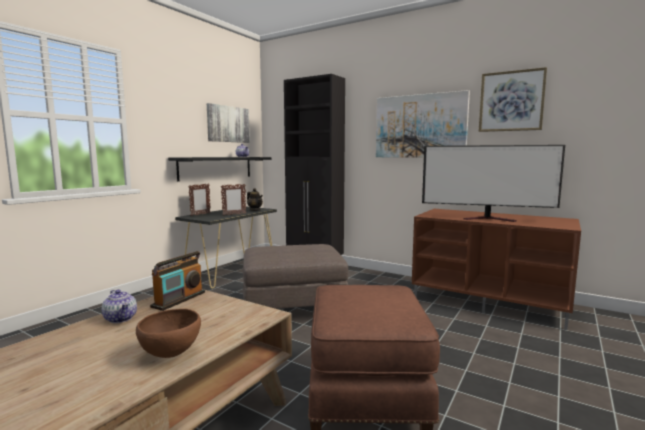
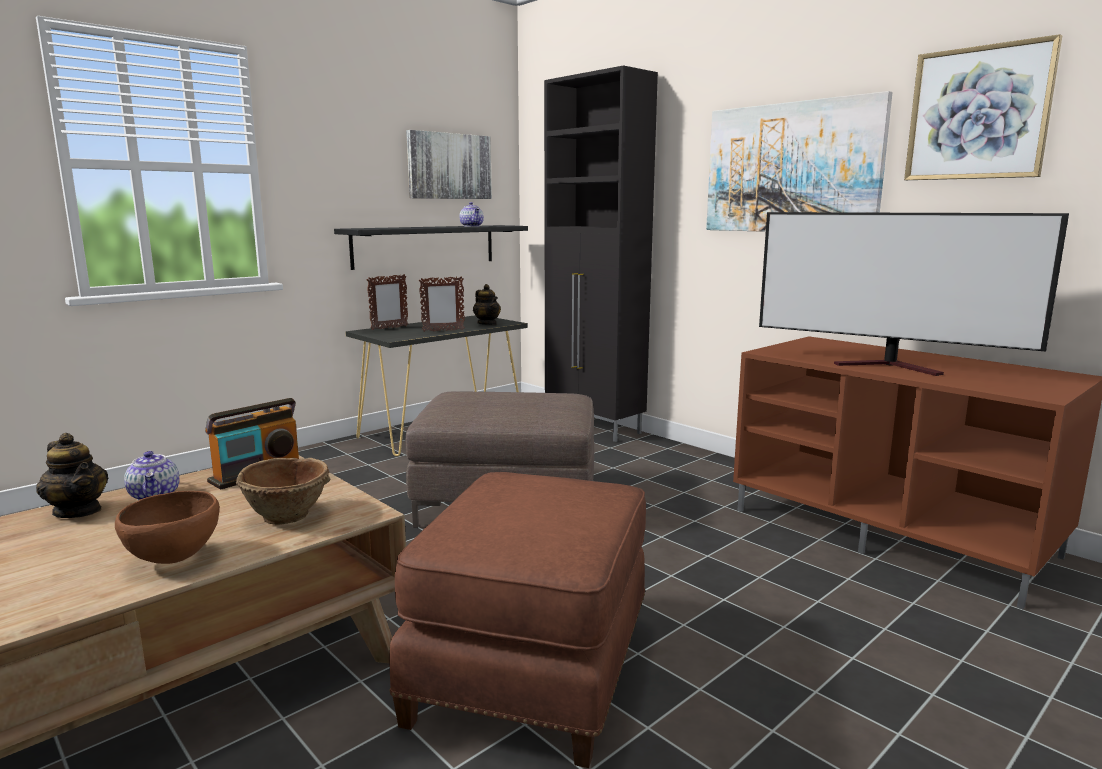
camera: 15 degrees right, 5 degrees up
(73, 333) = (78, 511): none -> teapot
(222, 321) = (288, 516): none -> brown bowl

